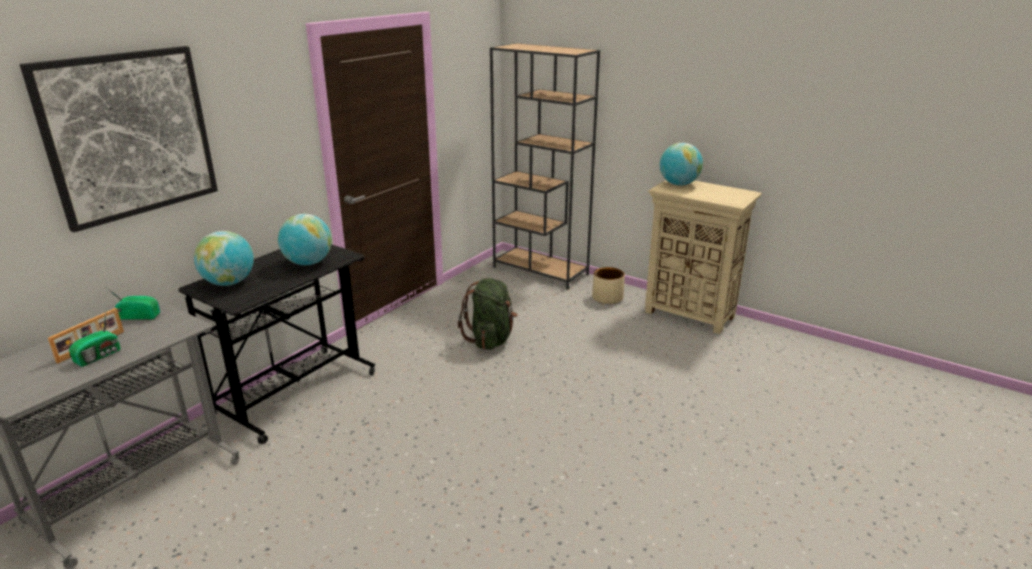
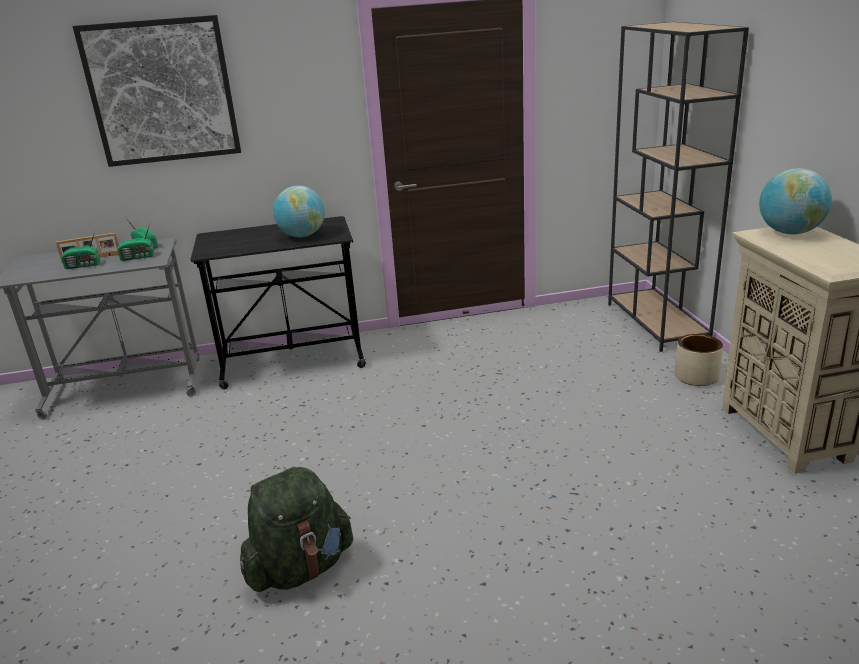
camera: 45 degrees right, 0 degrees up
(158, 328) = (138, 257): none -> radio
(229, 283) = (229, 237): globe -> none
(490, 339) = (502, 374): green backpack -> green backpack (301, 568)

